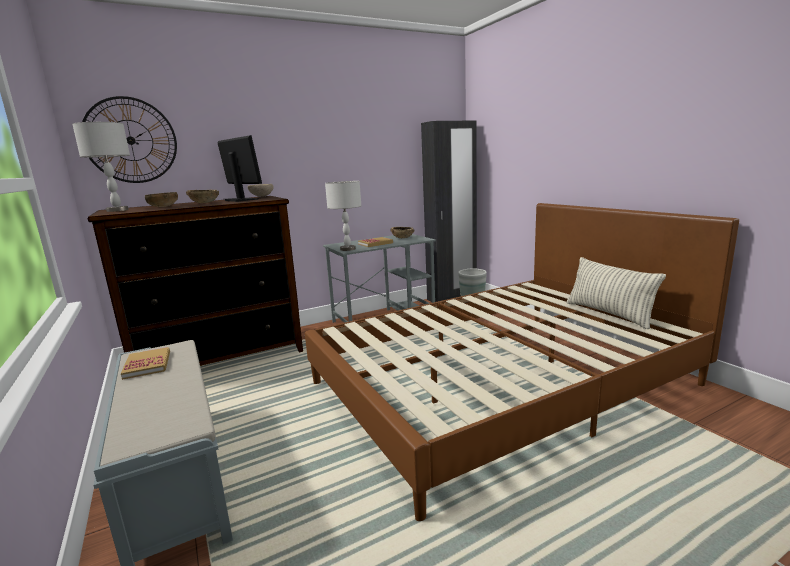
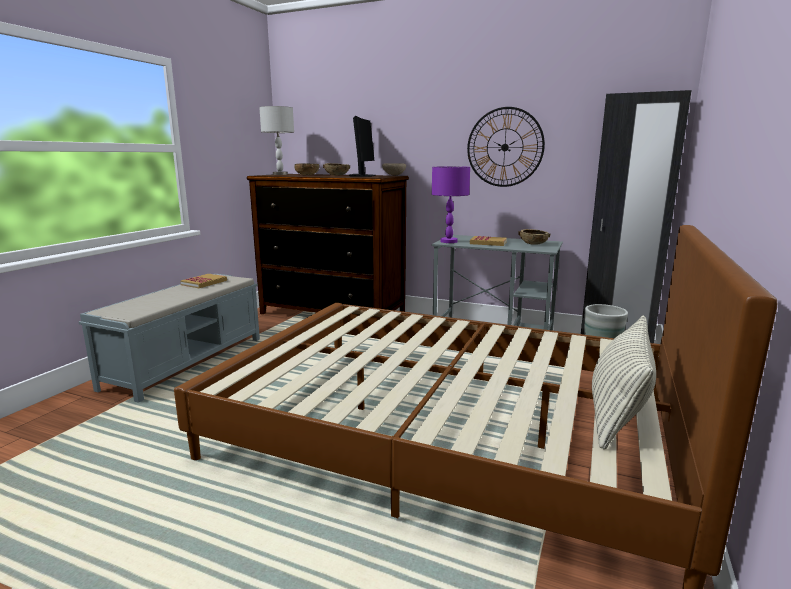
camera: 50 degrees right, 0 degrees up
(130, 140) = (311, 120): wall clock -> wall clock (504, 147)
(348, 249) = (449, 241): grey table lamp -> purple table lamp

